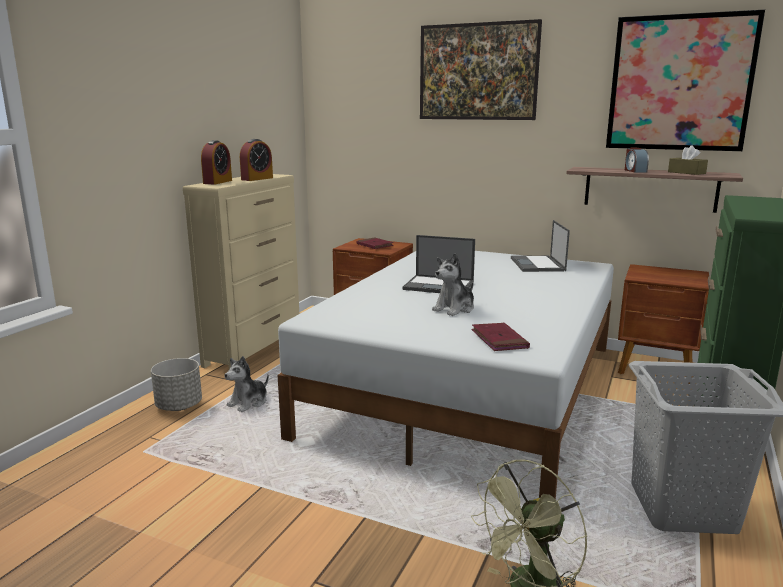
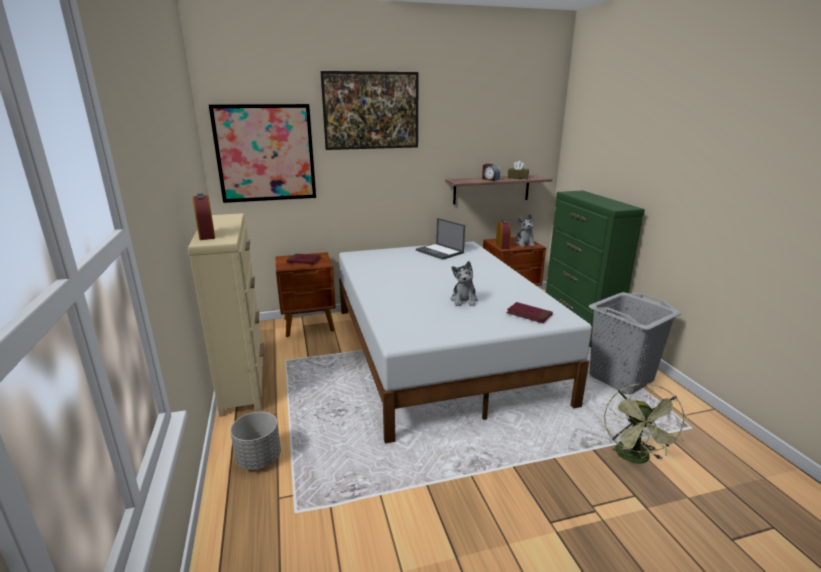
camera: 40 degrees left, 5 degrees up
(248, 402) = (314, 428): plush toy -> plush toy (524, 244)
(257, 179) = (230, 224): alarm clock -> alarm clock (502, 245)
(439, 286) = (419, 284): laptop -> none
(679, 83) = (505, 120): picture -> picture (265, 153)

